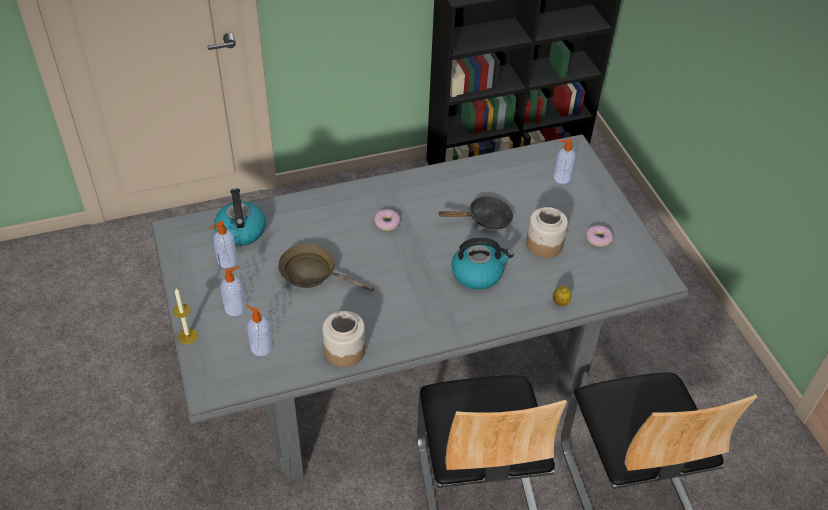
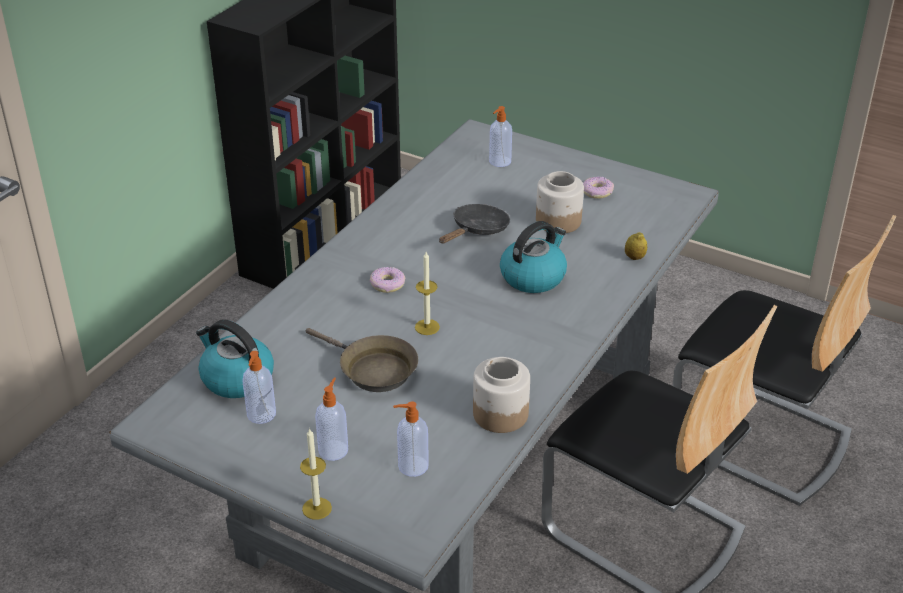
camera: 40 degrees left, 10 degrees down
(312, 273) = (373, 370): brown frying pan -> brown frying pan turned 120 degrees counterclockwise
(374, 266) = (427, 327): none -> candle

